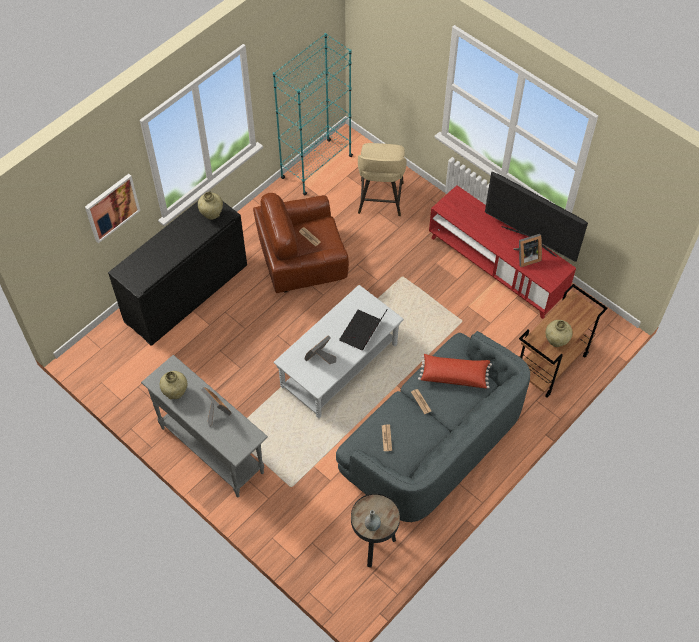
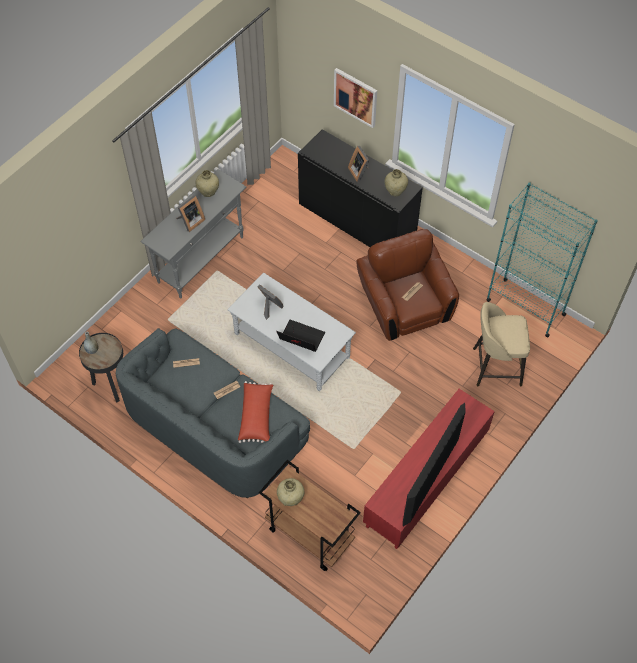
camera: 85 degrees right, 0 degrees up
(526, 257) = (407, 480): picture frame -> picture frame (360, 172)

